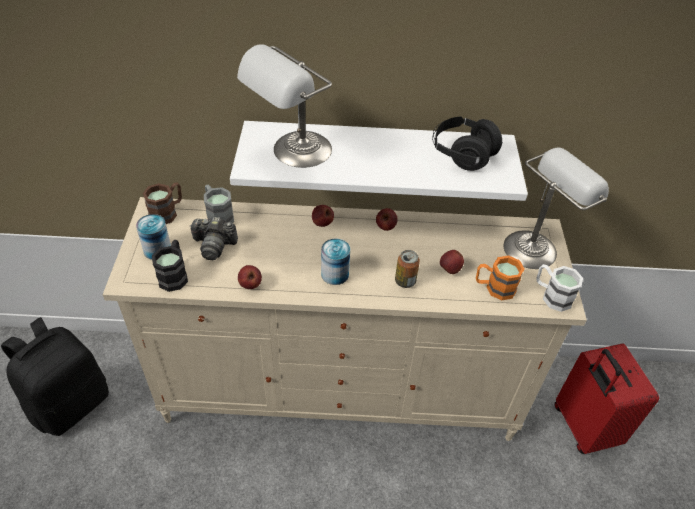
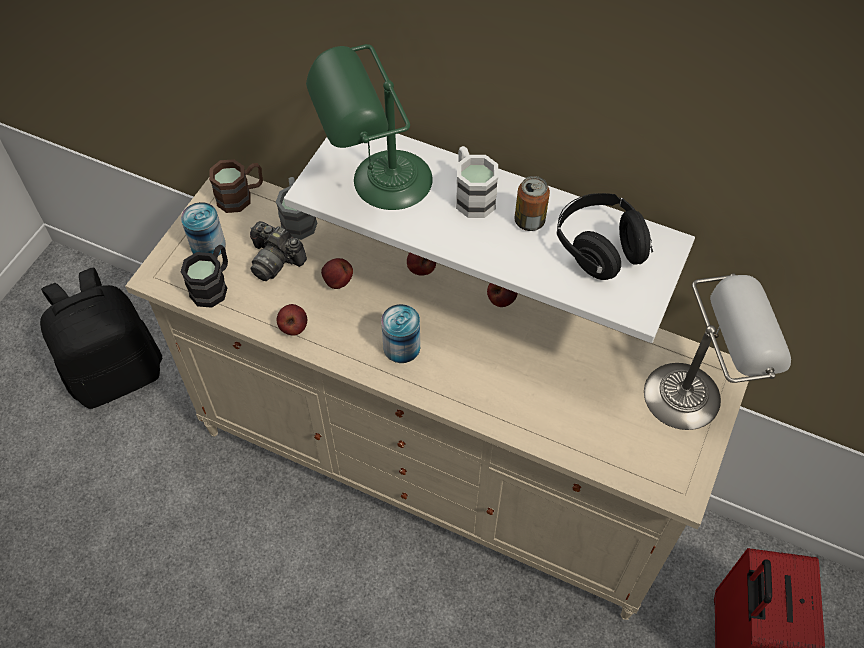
camera: 25 degrees right, 10 degrees up
(294, 155) = (377, 185): white table lamp -> green table lamp
(405, 281) = (485, 386): can -> can (529, 221)
(450, 270) = (553, 389): apple -> apple (338, 282)
(494, 287) = (599, 435): orange mug -> none
(551, 295) = (672, 473): white mug -> white mug (472, 195)

